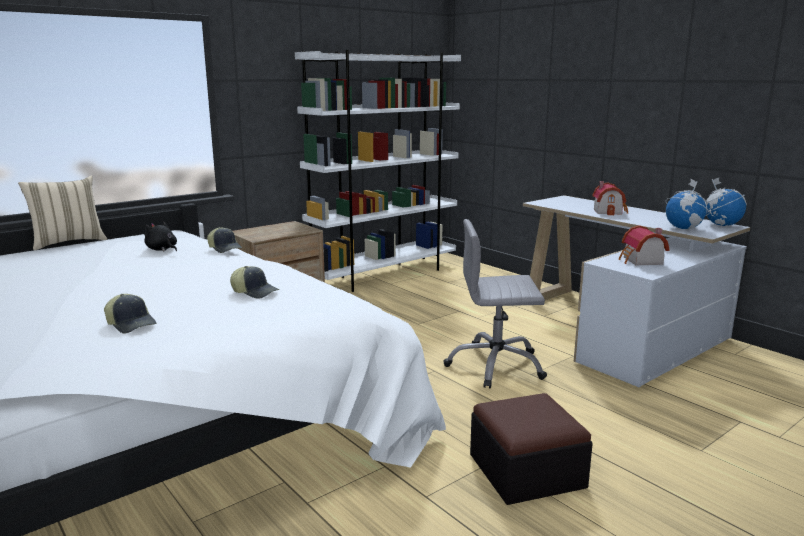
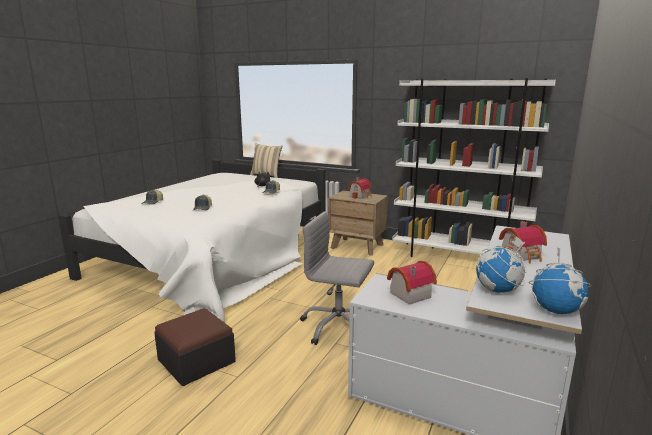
camera: 65 degrees right, 0 degrees up
(277, 229) = (361, 196): none -> toy house
(495, 365) = (338, 327): grey office chair -> grey office chair turned 45 degrees counterclockwise

